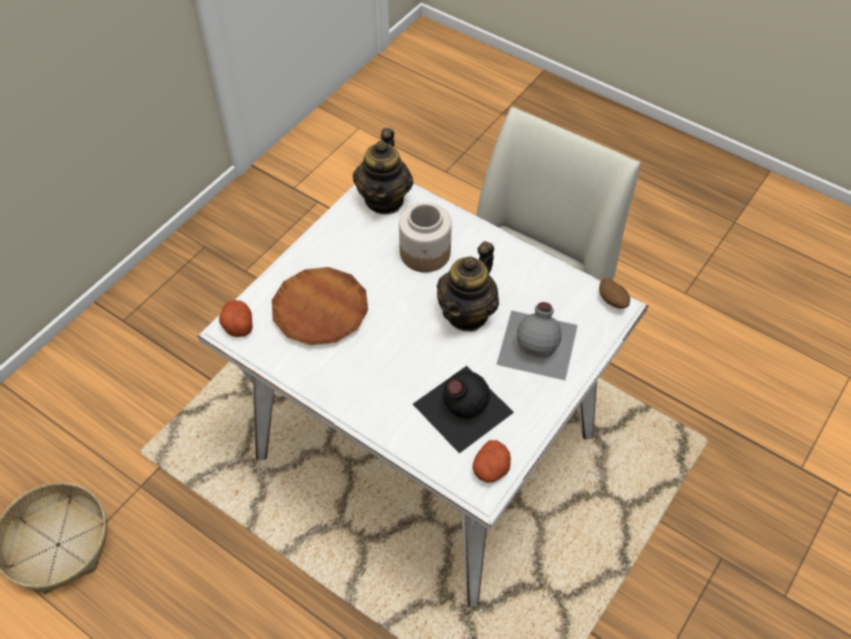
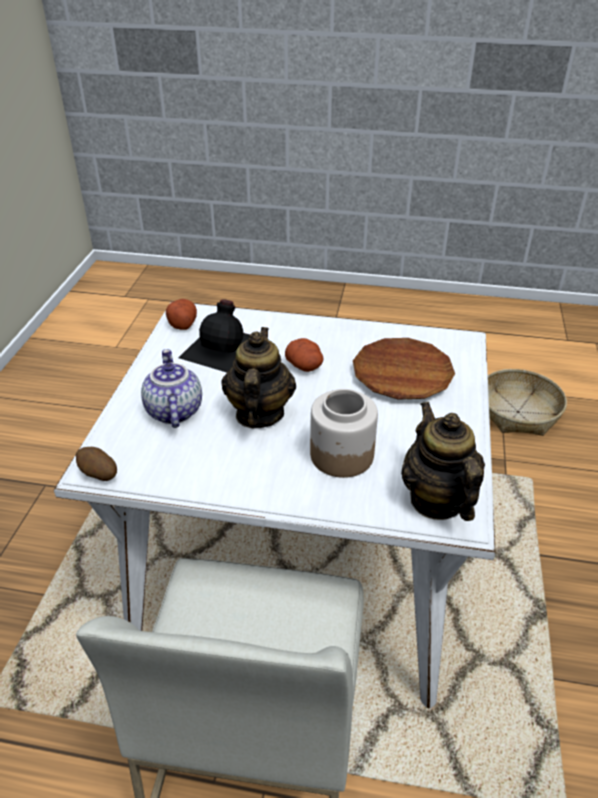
camera: 155 degrees right, 15 degrees down
(237, 325) = (461, 344): potato -> potato (305, 366)
(539, 343) = (172, 411): grey bottle -> teapot

